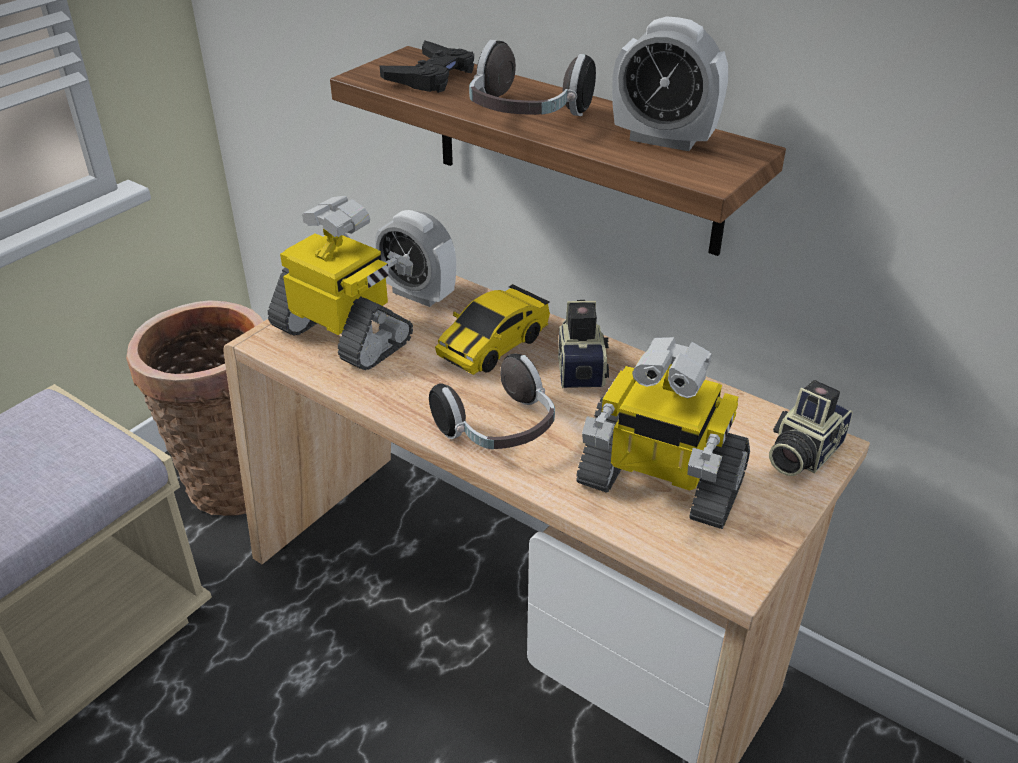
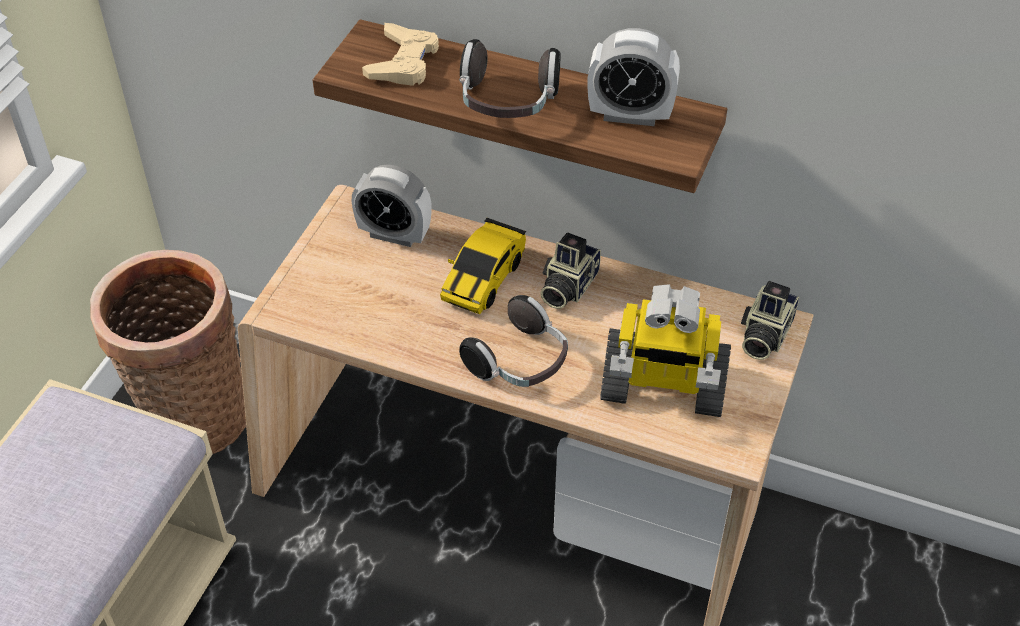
camera: 15 degrees left, 10 degrees up
(345, 335) = (347, 292): toy robot -> none
(431, 76) = (403, 62): black game controller -> beige game controller
(581, 367) = (566, 286): camera -> camera turned 135 degrees counterclockwise

